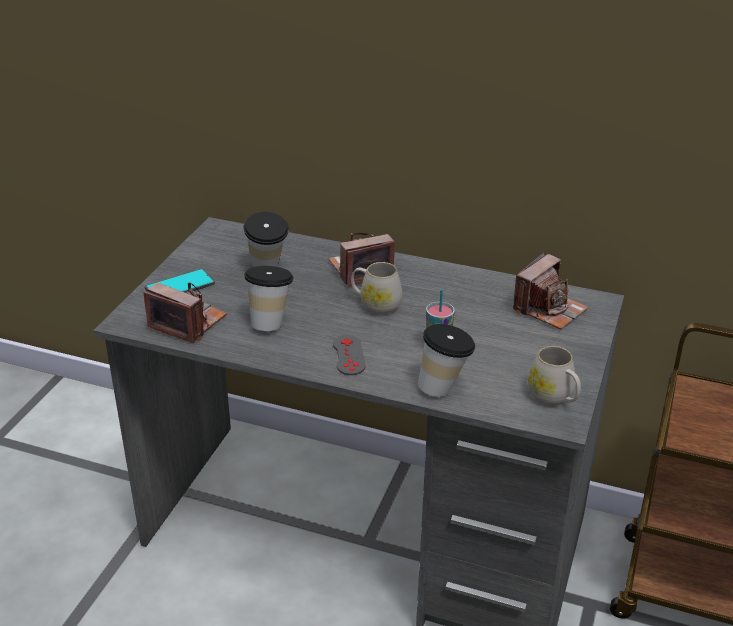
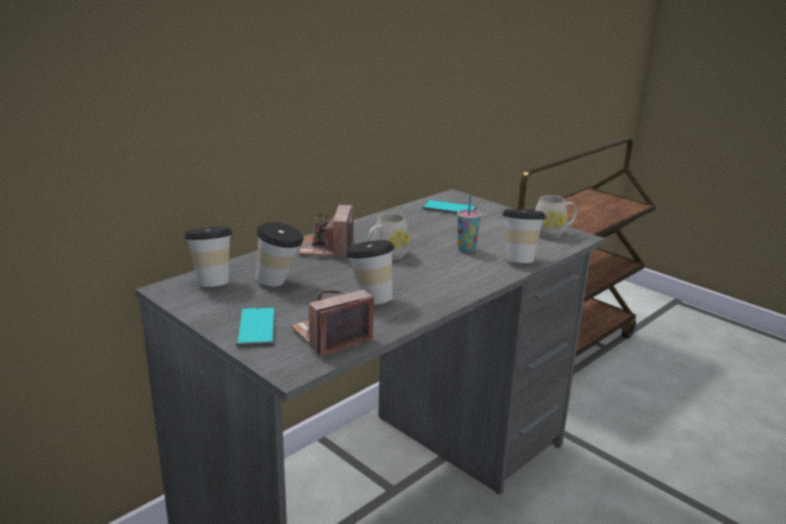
camera: 65 degrees left, 10 degrees down
(244, 241) = (212, 282): none -> cup
(349, 355) = (450, 280): grey game controller -> none
(549, 309) = (449, 209): camera -> phone

